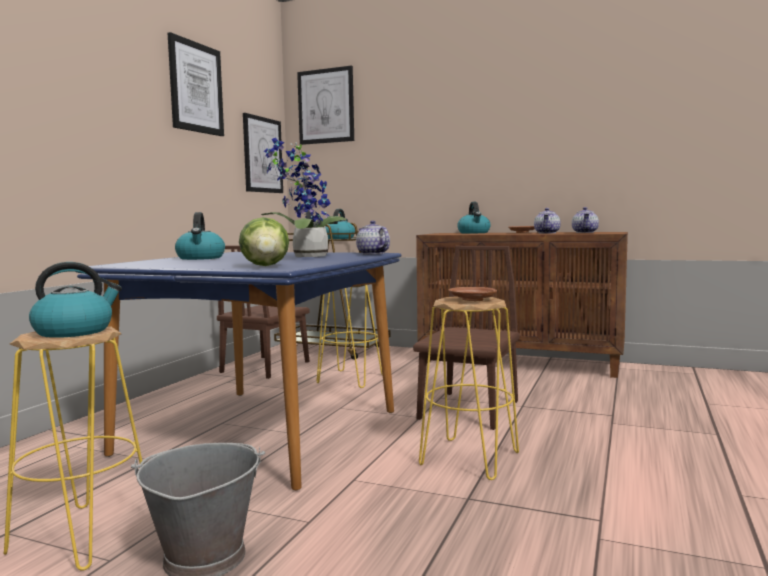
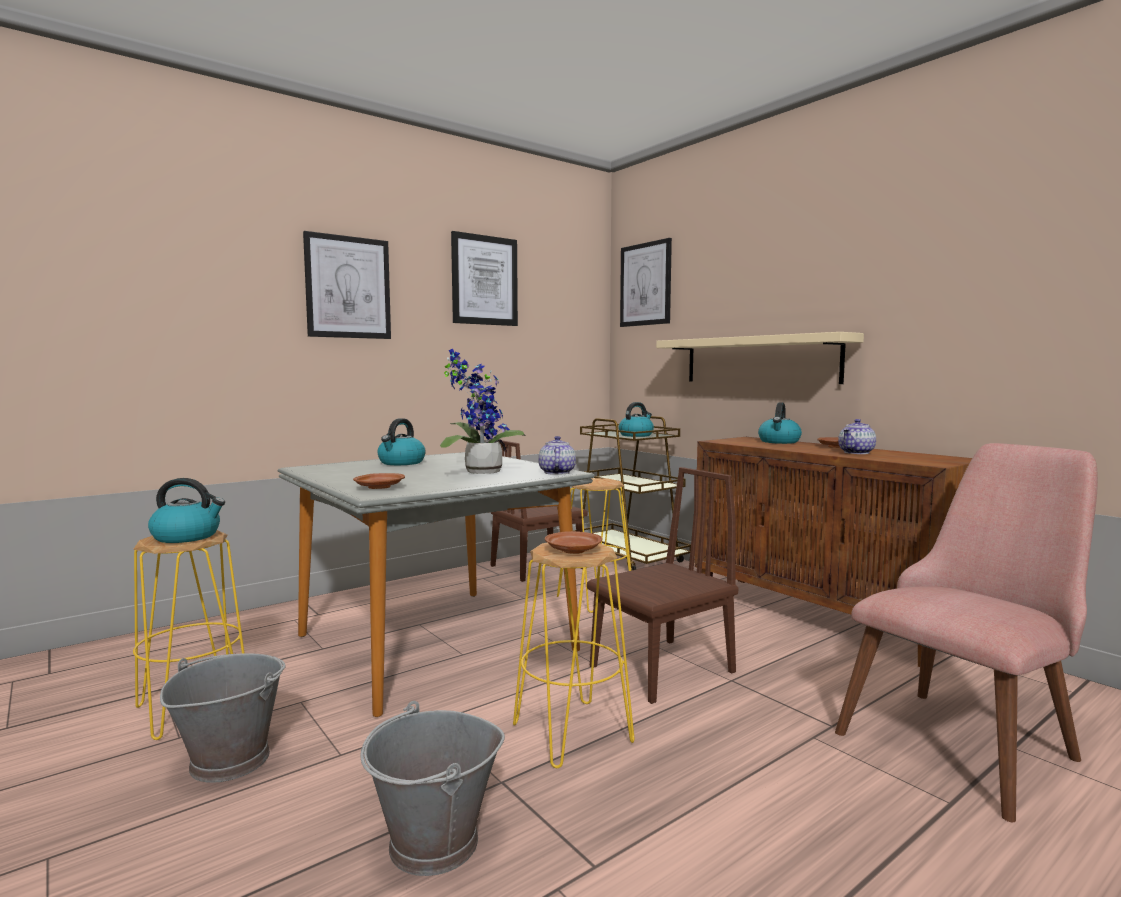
camera: 30 degrees right, 0 degrees up
(262, 155) = (573, 340): picture -> picture (348, 287)
(263, 431) = (437, 643): blue dining table -> grey dining table
(265, 266) = (380, 487): lettuce -> brown plate
(444, 170) = (759, 360): none -> beige shelf
(482, 546) = (433, 844): none -> grey bucket
(585, 232) = (913, 456): teapot -> none
(682, 404) = (969, 737): none -> pink chair

